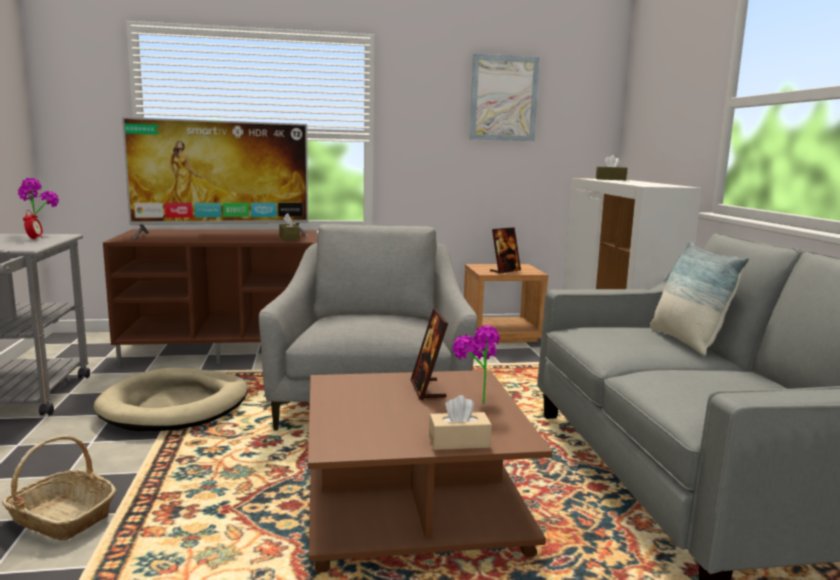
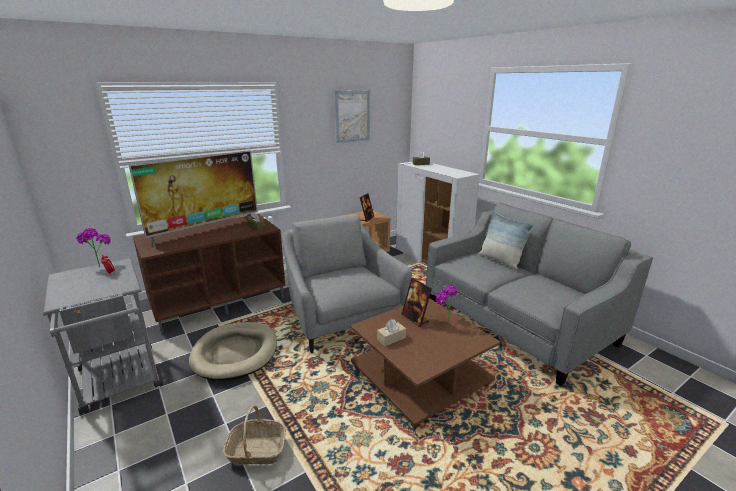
camera: 25 degrees left, 10 degrees up
(459, 442) = (463, 349): beige tissue box -> beige tissue box (391, 338)

